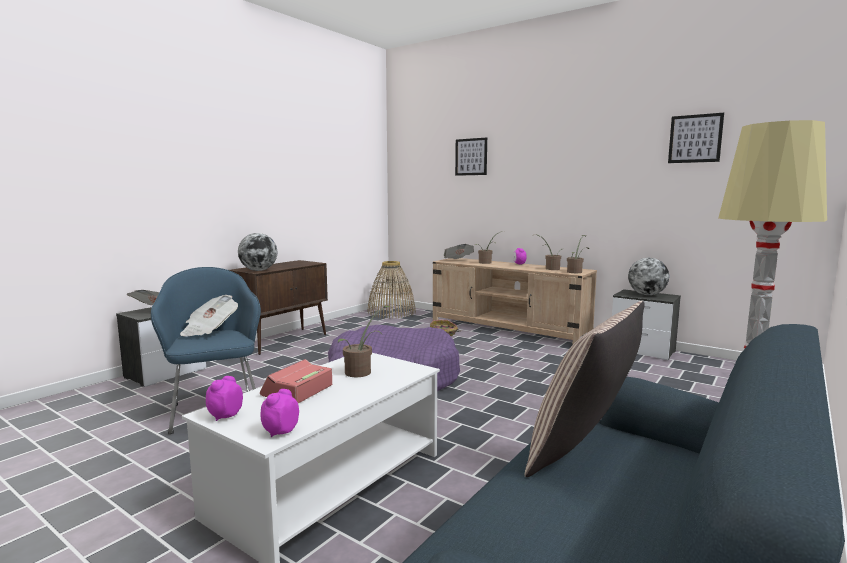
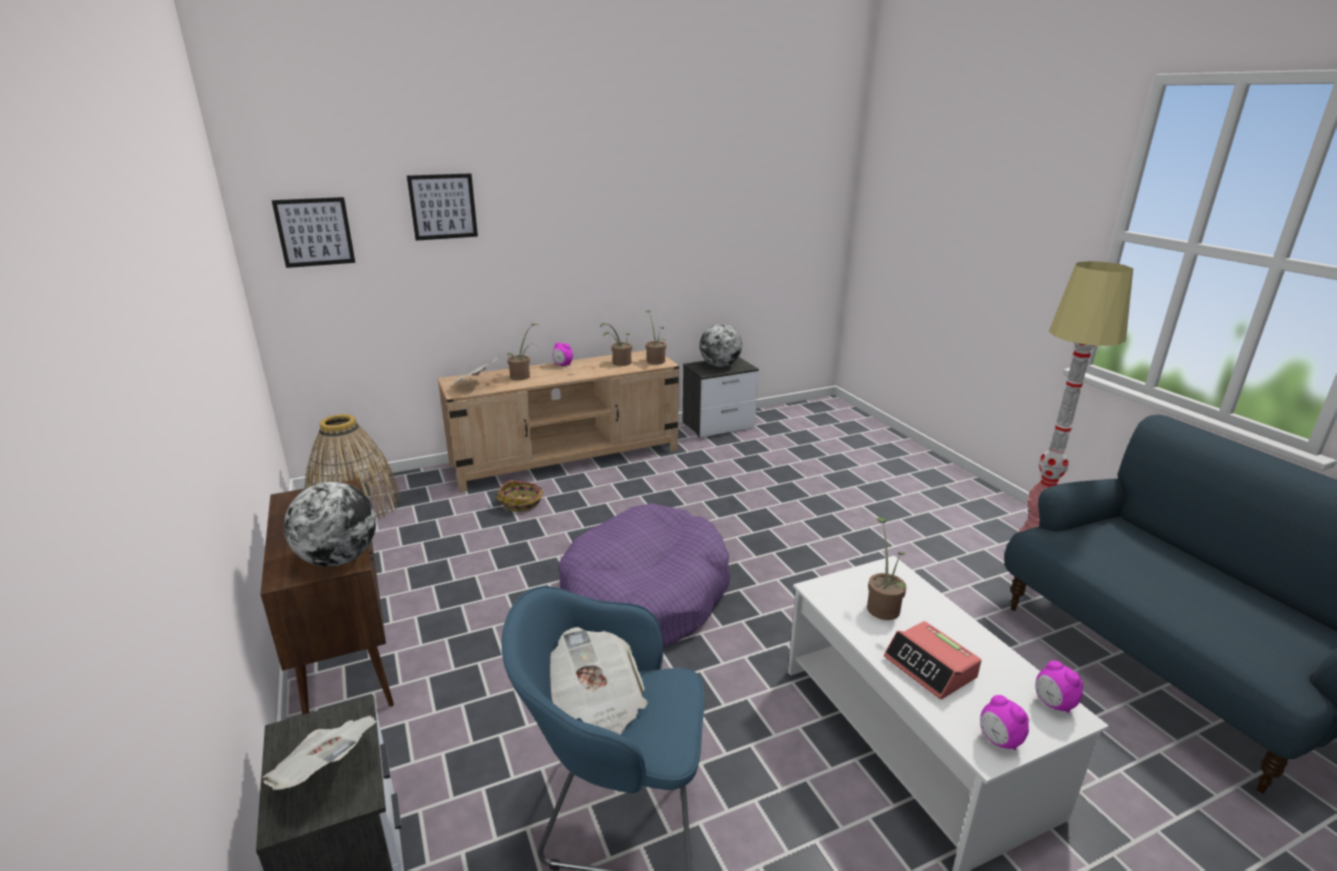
camera: 60 degrees left, 15 degrees up
(584, 451) = (1107, 557): pillow -> none
(695, 138) = (744, 182): picture -> picture (314, 232)

